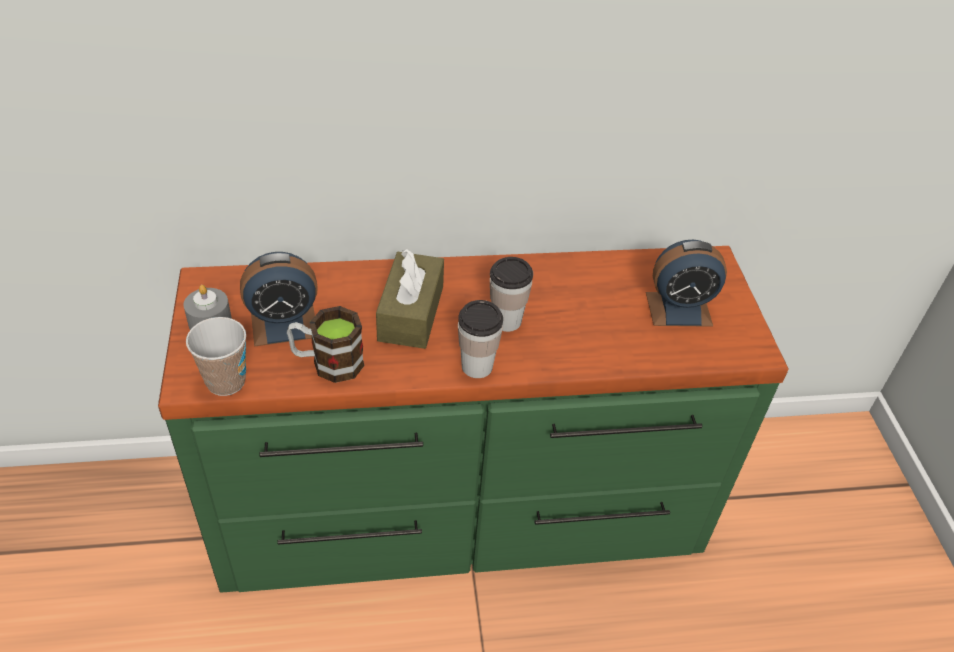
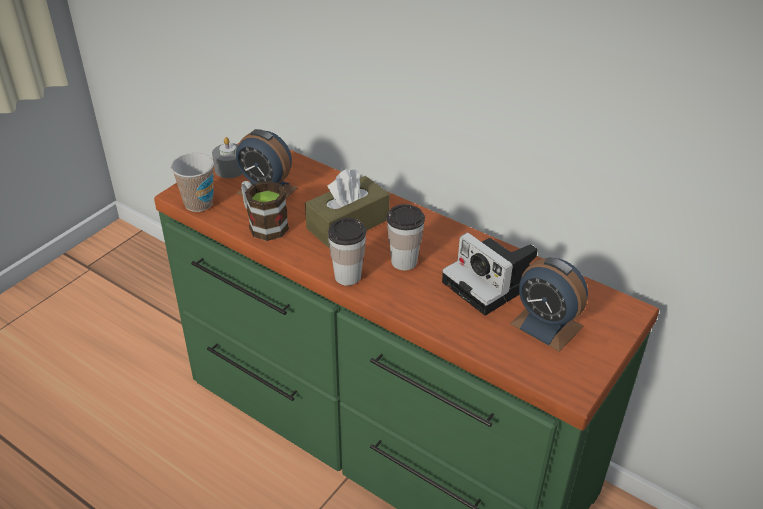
camera: 45 degrees right, 5 degrees down
(600, 296) = (494, 283): none -> camera

